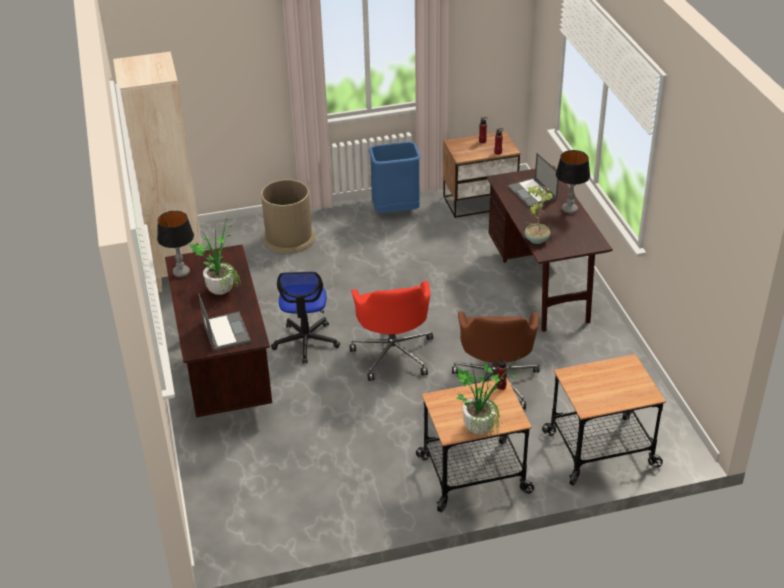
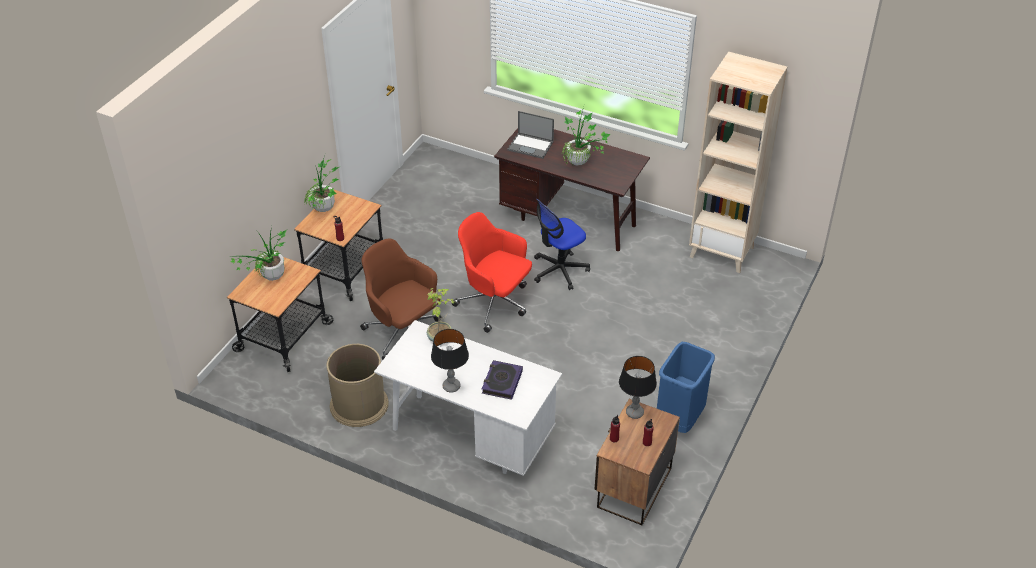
camera: 130 degrees right, 5 degrees up
(181, 272) = (620, 156): table lamp -> table lamp (634, 413)
(289, 238) = (707, 331): brown trash can -> brown trash can (359, 404)
(306, 342) = (559, 270): office chair -> office chair turned 75 degrees counterclockwise
(532, 193) = (502, 382): laptop -> book
(541, 284) = (470, 437): brown desk -> white desk
(608, 390) = (270, 279): none -> potted plant

